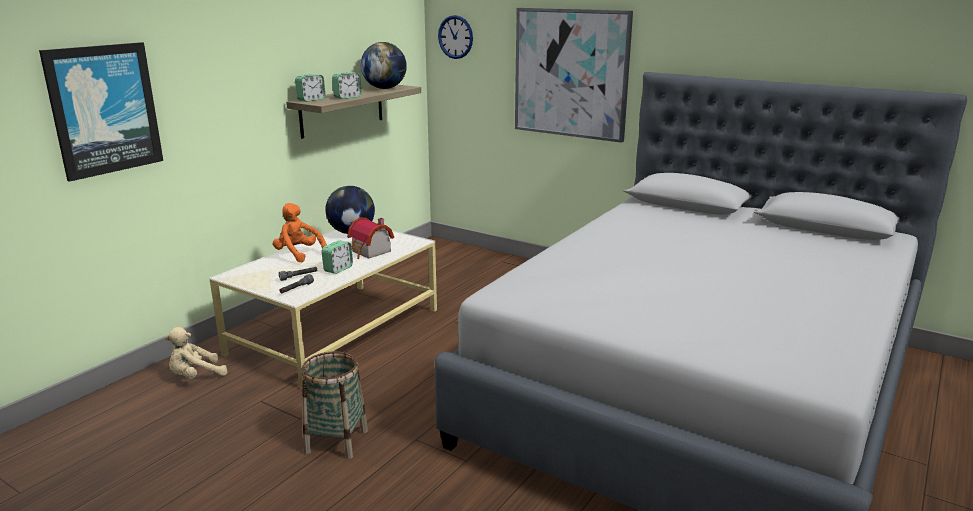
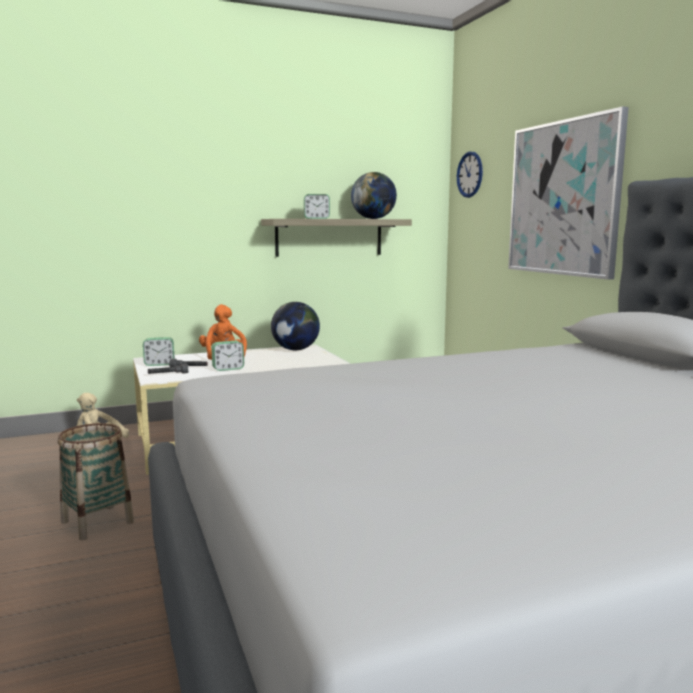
camera: 35 degrees right, 10 degrees down
(104, 109) = (70, 198): picture -> none
(311, 100) = (282, 218): alarm clock -> alarm clock (159, 364)
(370, 252) = (279, 363): toy house -> none

